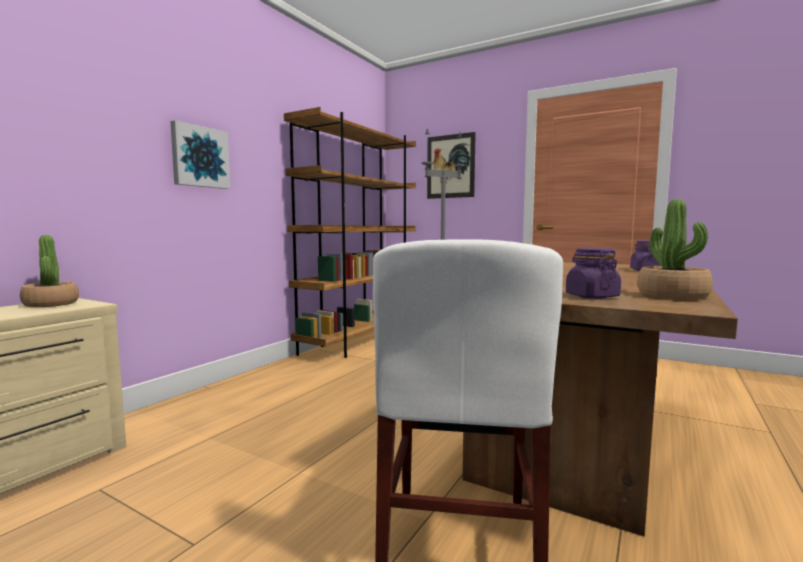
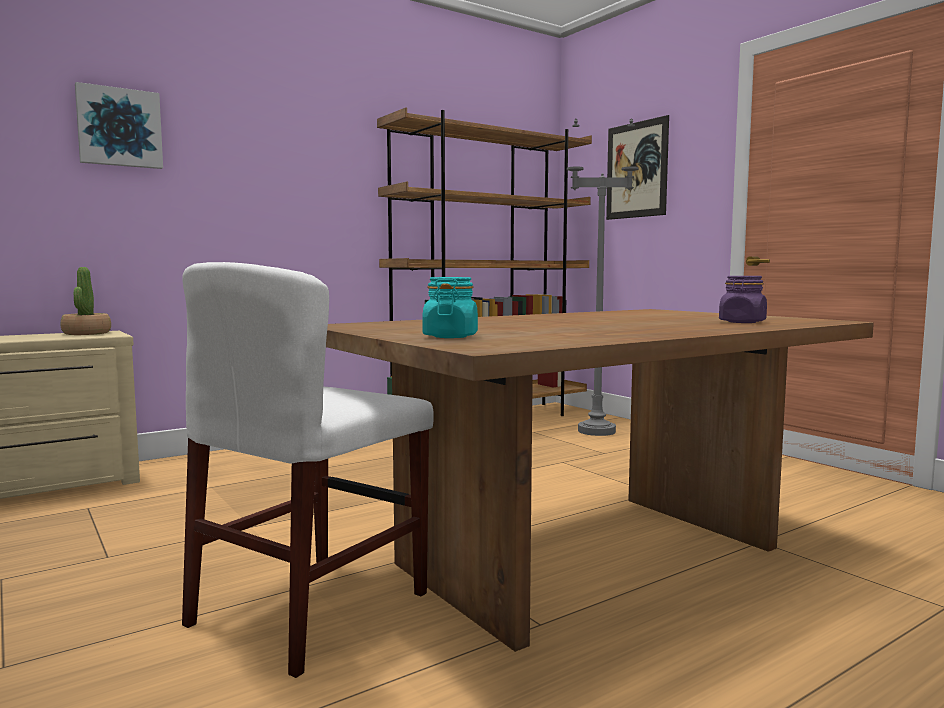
camera: 25 degrees right, 0 degrees up
(199, 157) = (261, 181): picture -> picture (119, 128)
(591, 296) = (450, 336): purple jar -> turquoise jar
(672, 296) = (550, 340): potted plant -> none

